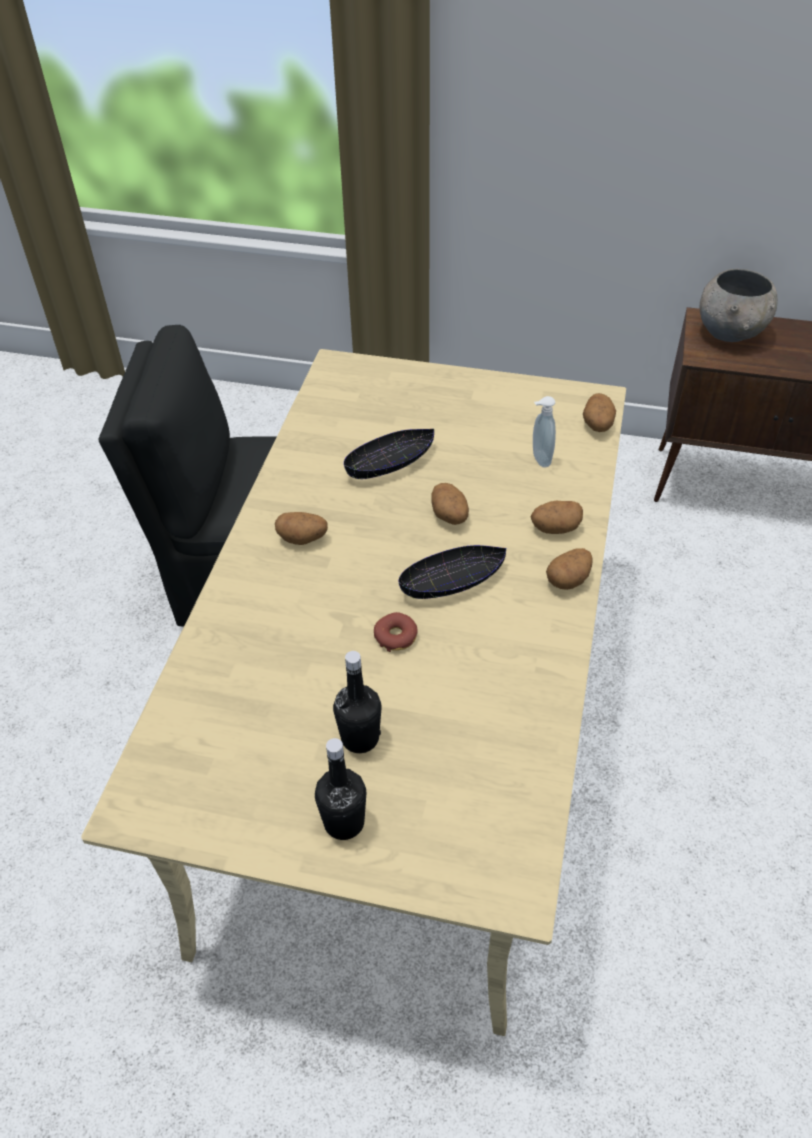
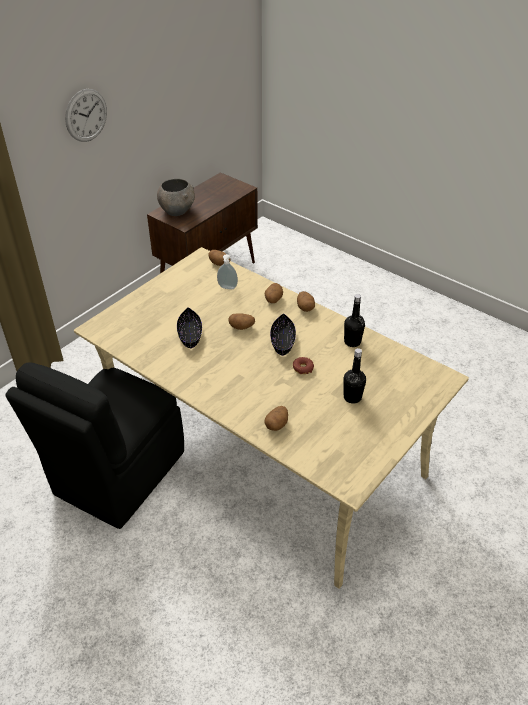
camera: 65 degrees left, 5 degrees down
(303, 538) = (218, 379): potato -> potato (276, 424)
(344, 822) = (392, 415): black bottle -> black bottle (352, 342)
(632, 66) = (86, 115): none -> wall clock

